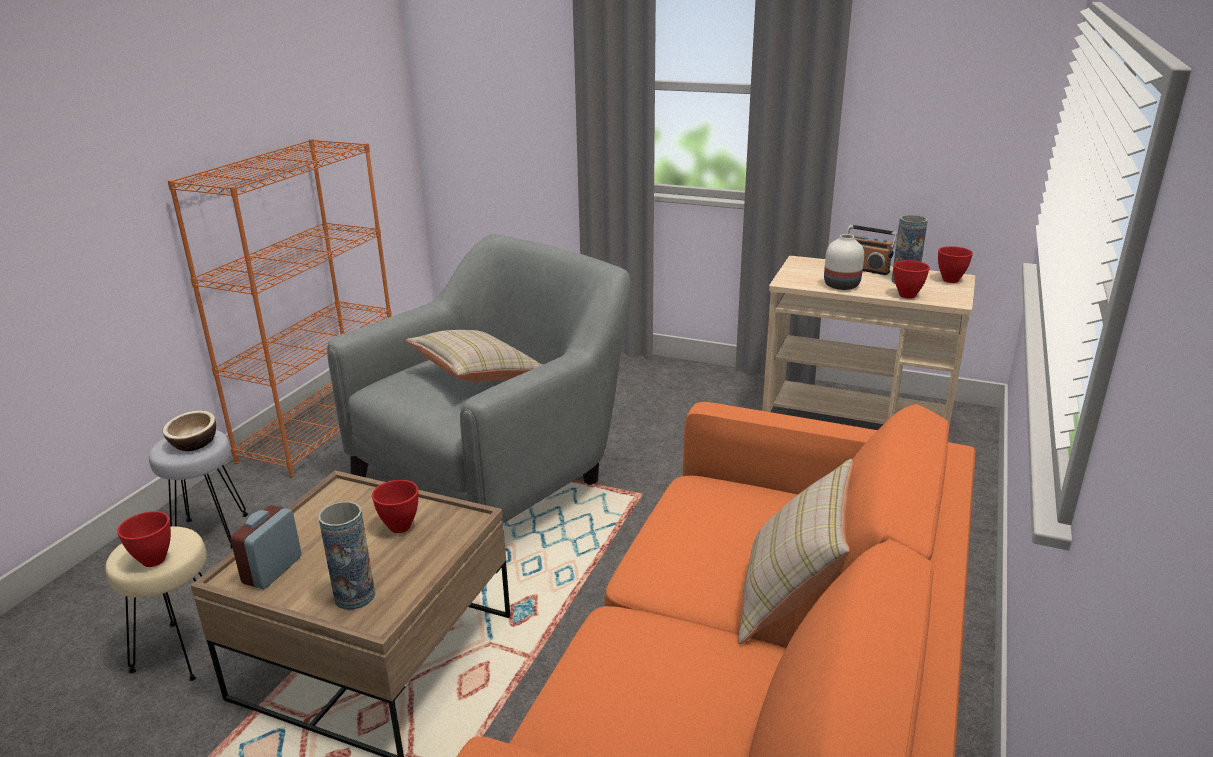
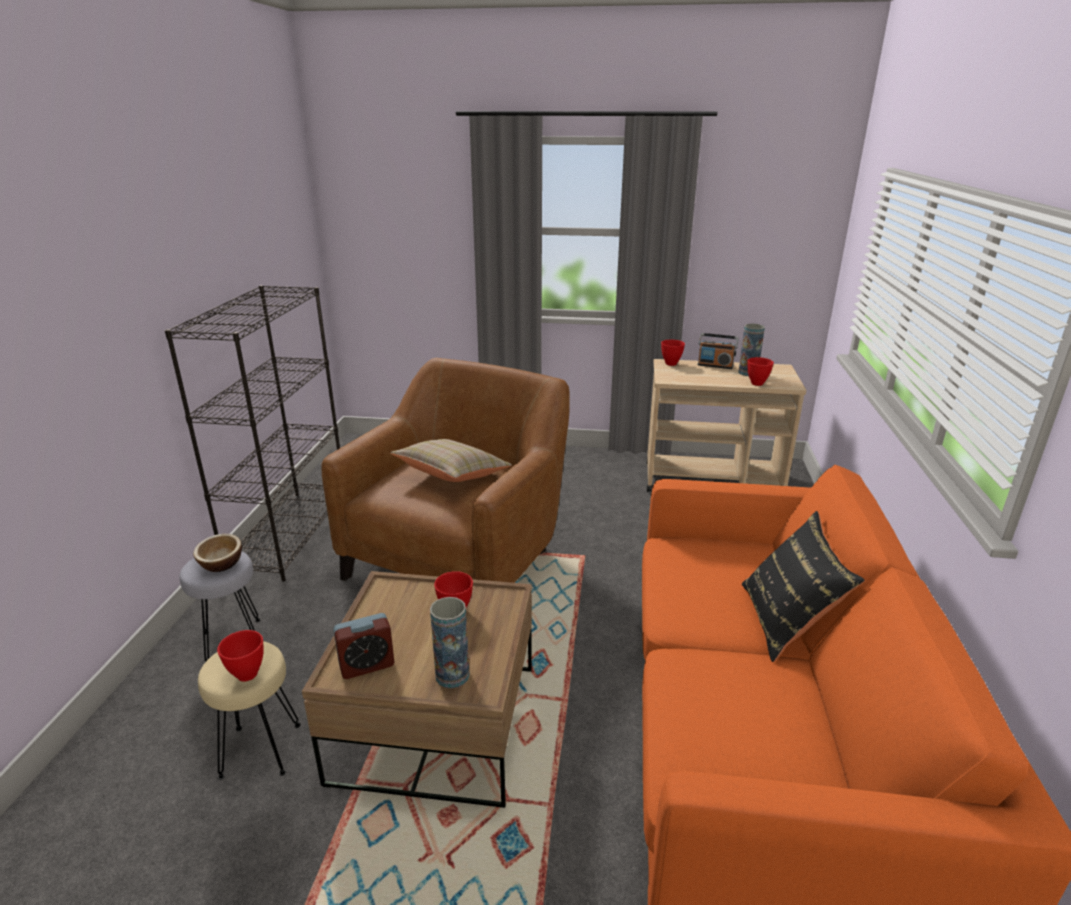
camera: 15 degrees left, 0 degrees up
(272, 570) = (367, 665): alarm clock -> alarm clock turned 120 degrees counterclockwise
(324, 426) = (290, 532): orange bookcase -> black bookcase
(495, 475) = (461, 556): grey armchair -> brown armchair
(791, 599) = (787, 622): beige pillow -> black pillow
(840, 285) = (706, 379): white vase -> none
(951, 280) = (778, 370): red bowl -> red bowl (671, 364)

